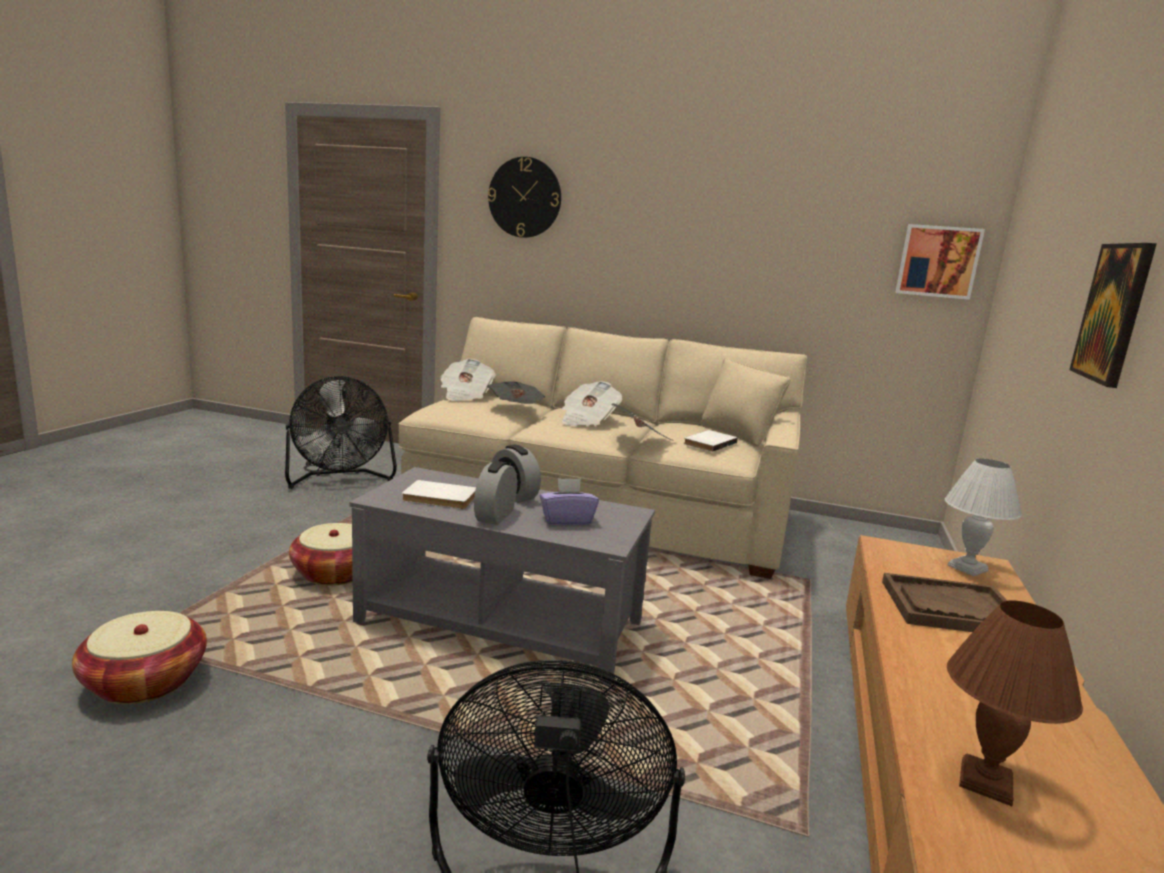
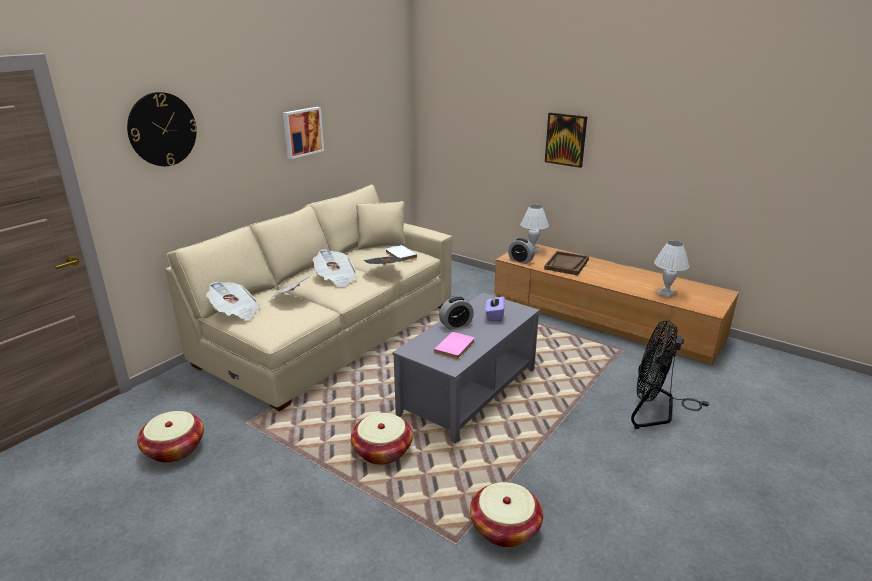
camera: 70 degrees left, 10 degrees up
(335, 478) = (174, 449): black fan -> basket
(439, 498) = (456, 347): white book -> pink book
(495, 516) = (486, 334): alarm clock -> alarm clock (520, 260)
(938, 261) = (394, 111): picture -> picture (302, 132)
(984, 782) = (666, 293): brown table lamp -> white table lamp

